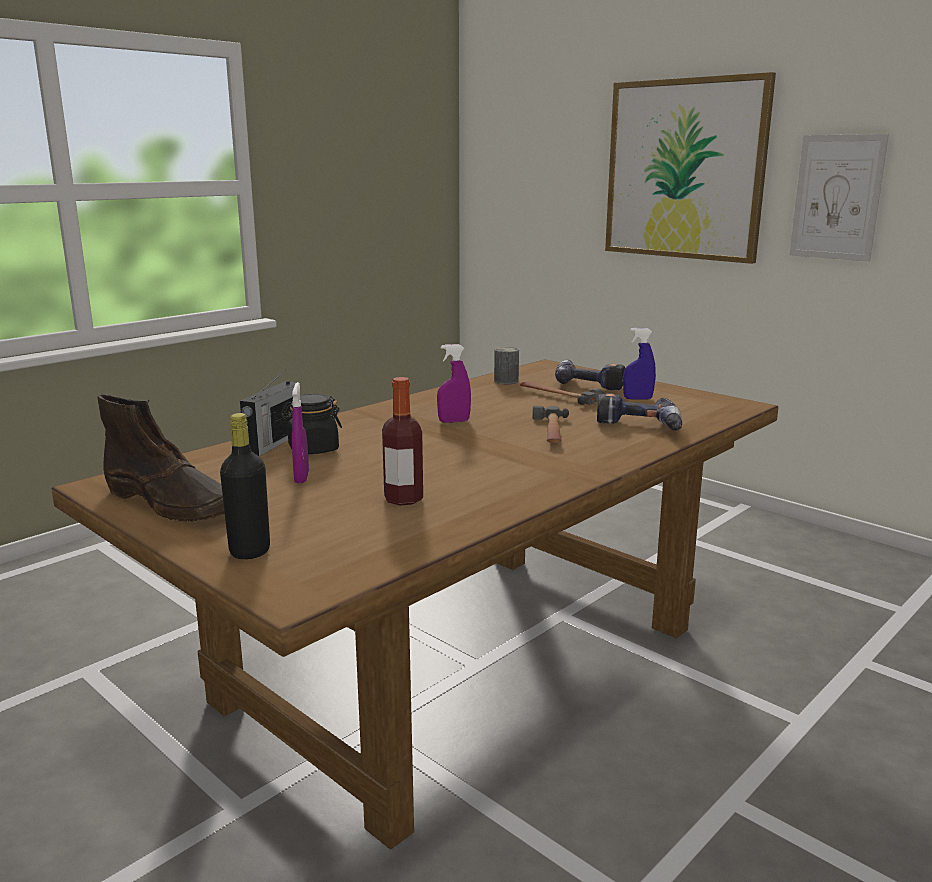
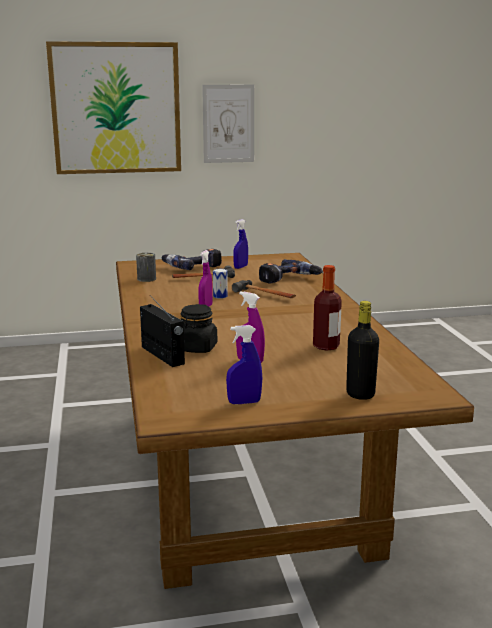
camera: 55 degrees left, 0 degrees up
(171, 503) = (244, 402): brown boot -> blue spray bottle
(505, 417) = (220, 296): none -> can

